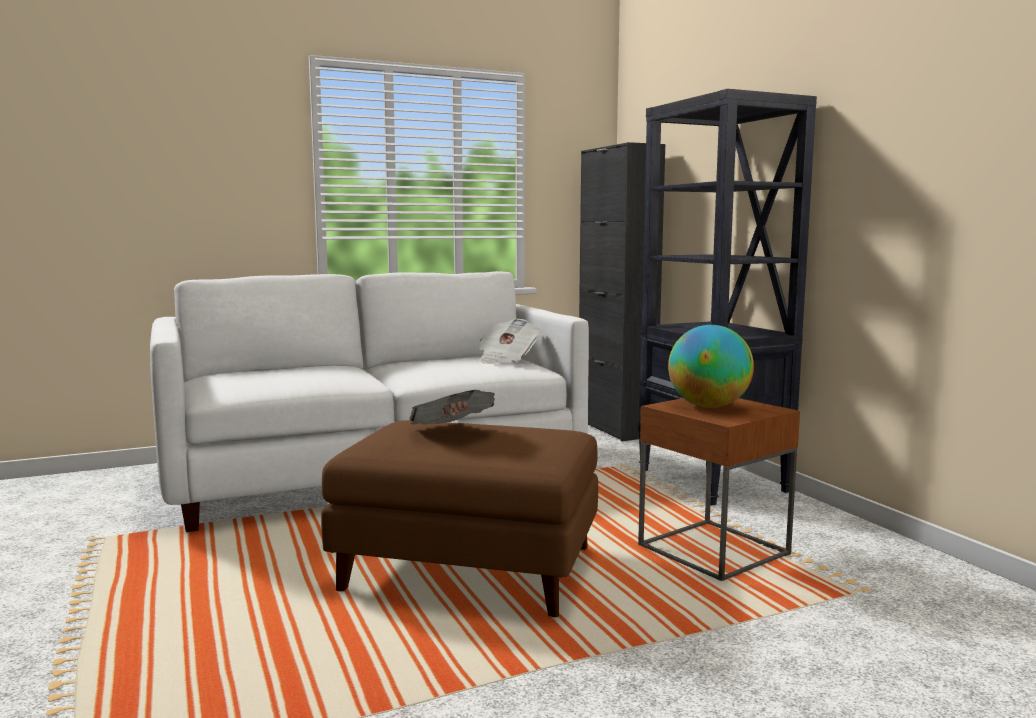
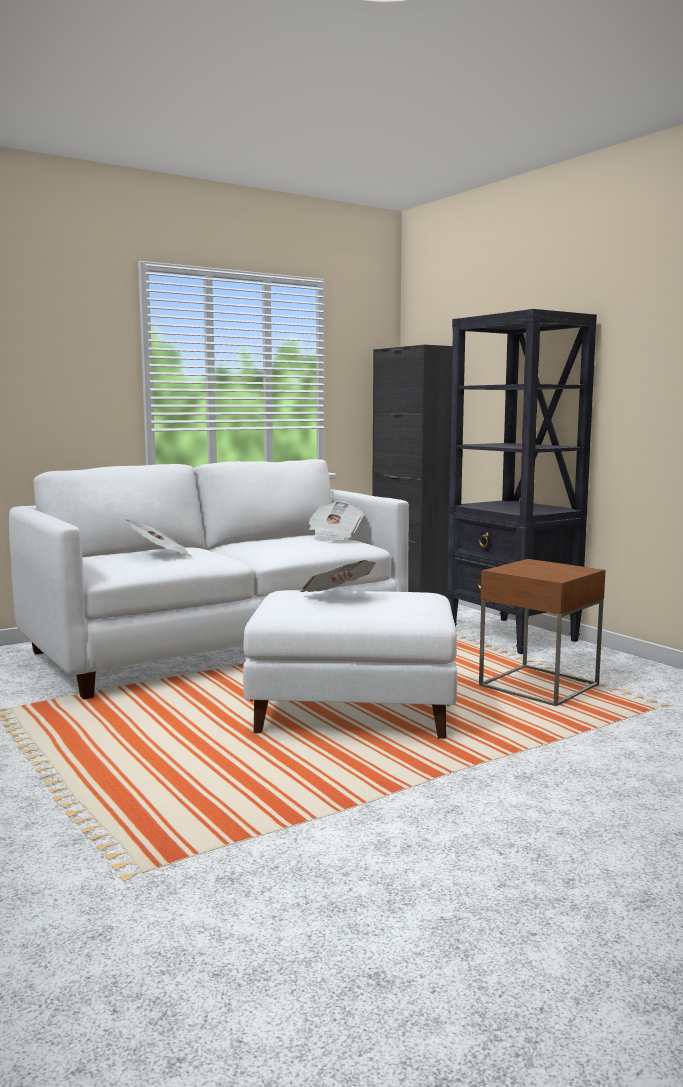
camera: 10 degrees left, 0 degrees up
(293, 374) = (160, 555): none -> newspaper
(471, 568) = (355, 710): brown ottoman -> white ottoman
(709, 406) = (535, 569): globe -> none

